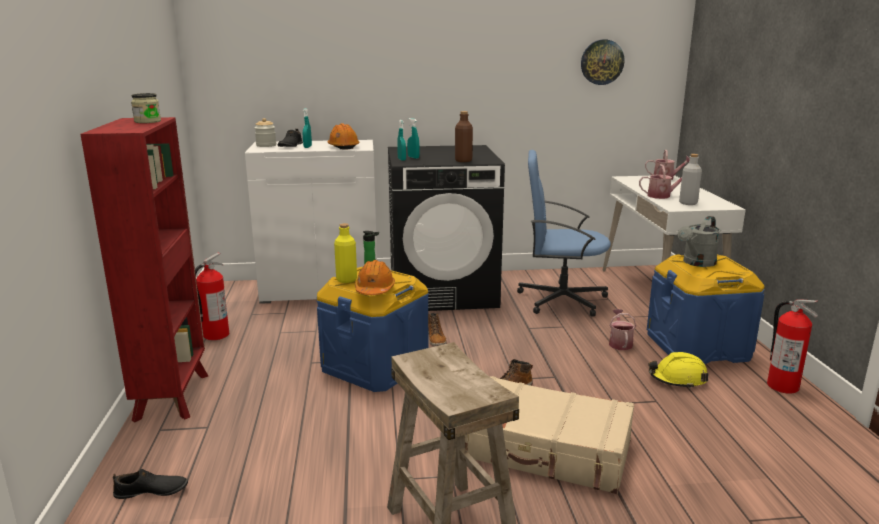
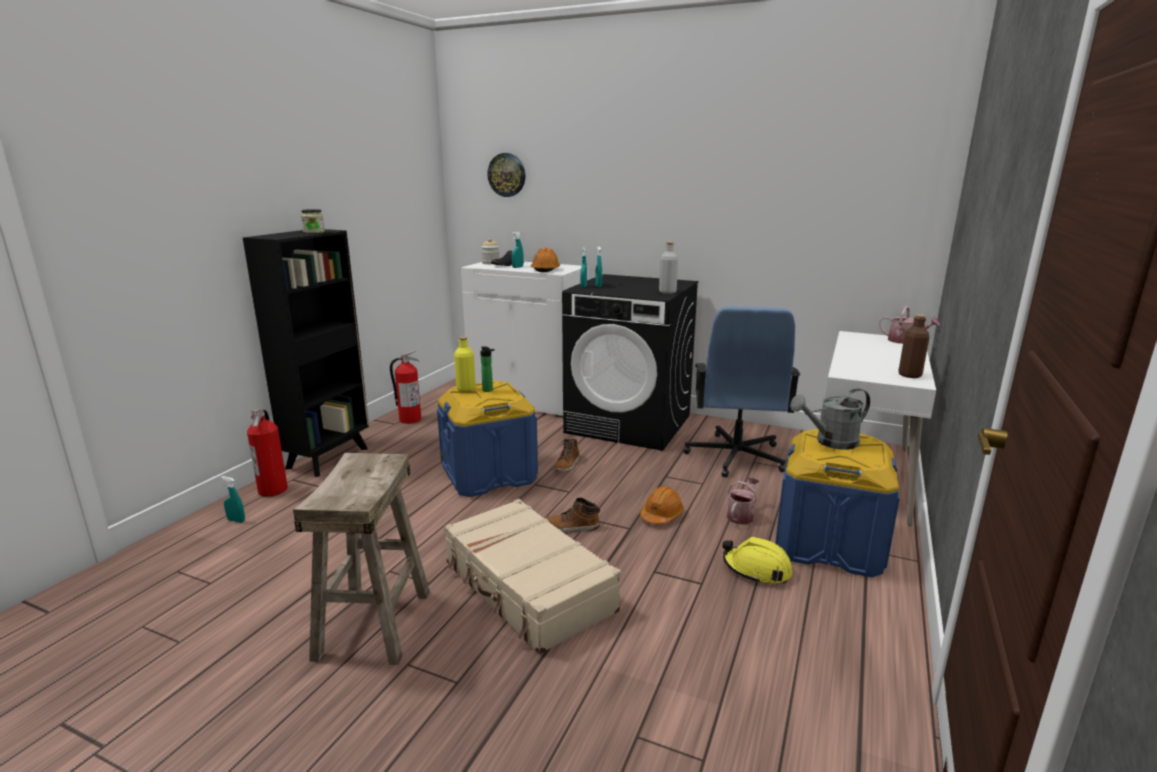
camera: 30 degrees right, 0 degrees up
(151, 492) = (236, 520): black shoe -> turquoise spray bottle
(173, 395) = (329, 457): red bookcase -> black bookcase
(374, 289) = (472, 401): orange hard hat -> orange hard hat (661, 515)
(463, 160) = (635, 293): brown bottle -> brown bottle (909, 375)
(560, 299) = (735, 457): blue office chair -> blue office chair turned 120 degrees counterclockwise
(602, 62) = (838, 197): wall clock -> wall clock (507, 175)
(662, 196) = (855, 359): watering can -> none
(688, 203) = (871, 371): grey bottle -> grey bottle (667, 292)
(782, 386) = (880, 617): fire extinguisher -> fire extinguisher (274, 490)

